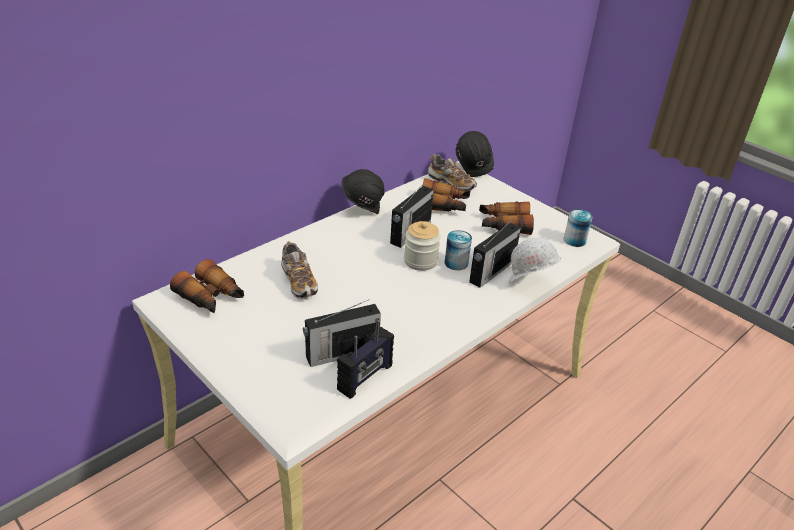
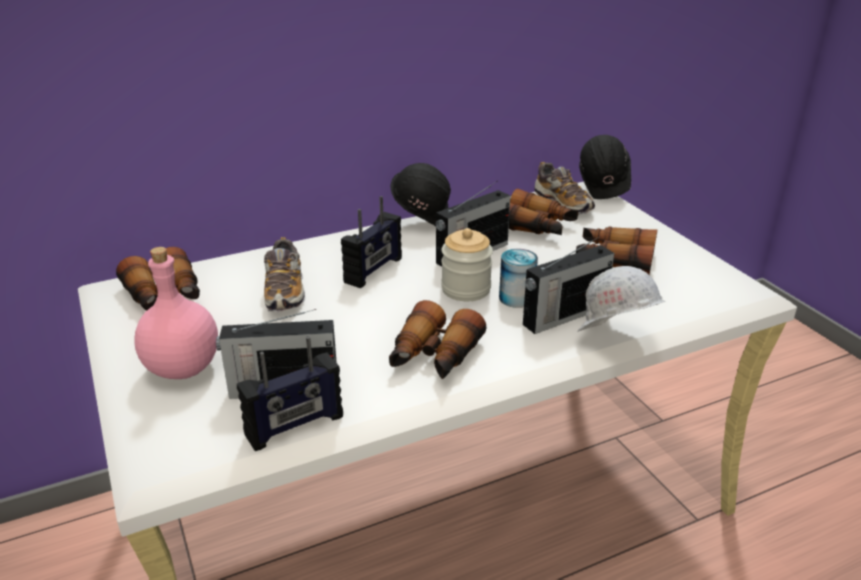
camera: 20 degrees right, 5 degrees down
(263, 351) = (182, 368): none -> pink bottle
(351, 255) = (374, 270): none -> radio
(425, 314) = (433, 357): none -> binoculars
(574, 240) = (718, 291): can -> none

